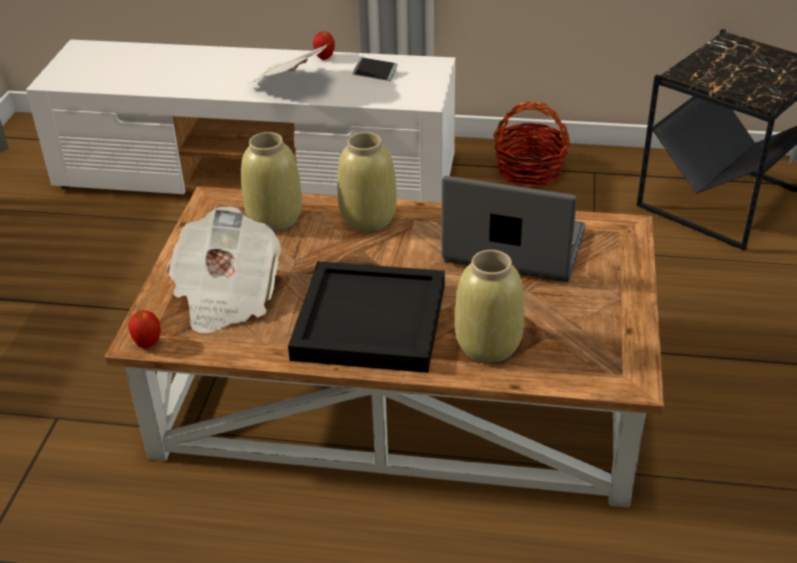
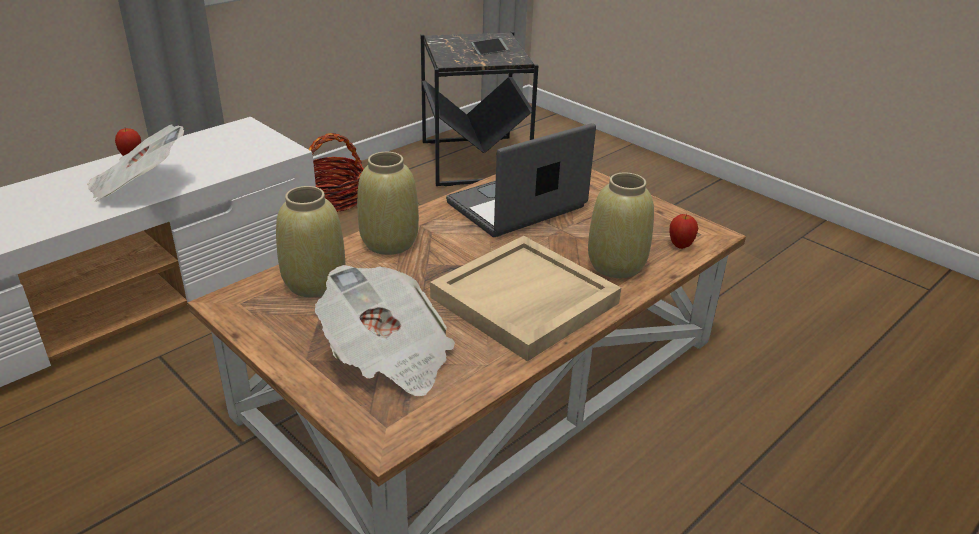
camera: 55 degrees left, 5 degrees down
(148, 344) = (398, 436): apple -> apple (680, 245)
(368, 322) = (524, 301): black tray -> beige tray
(375, 73) = (204, 149): phone -> phone (489, 50)

